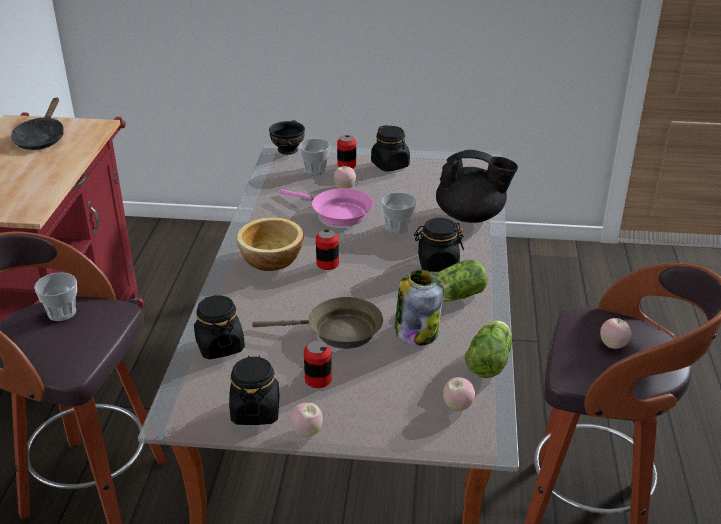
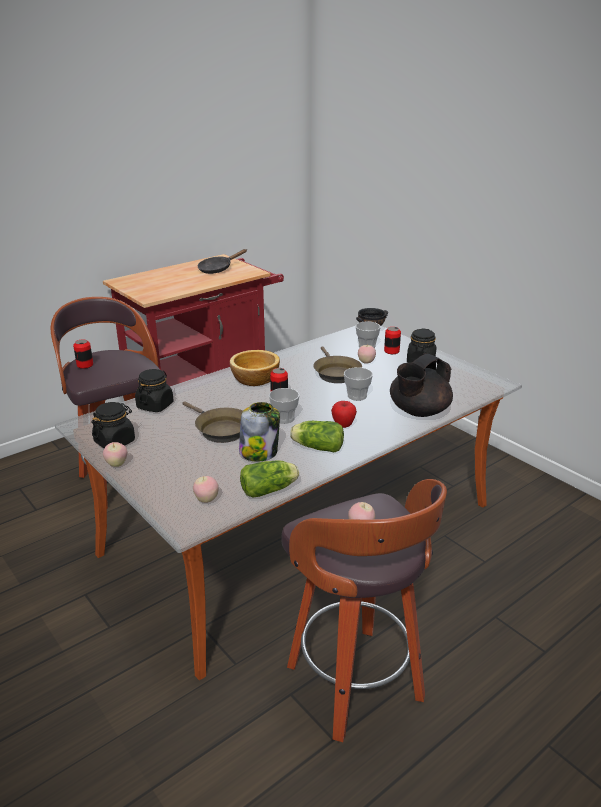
camera: 45 degrees right, 5 degrees down
(62, 313) = (119, 357): cup -> cup (284, 418)
(318, 380) = (167, 445): can -> can (85, 365)
(337, 213) = (335, 373): pink frying pan -> brown frying pan
(437, 263) = (343, 425): black jar -> apple
(471, 216) = (418, 411): black teapot -> black teapot turned 75 degrees clockwise

